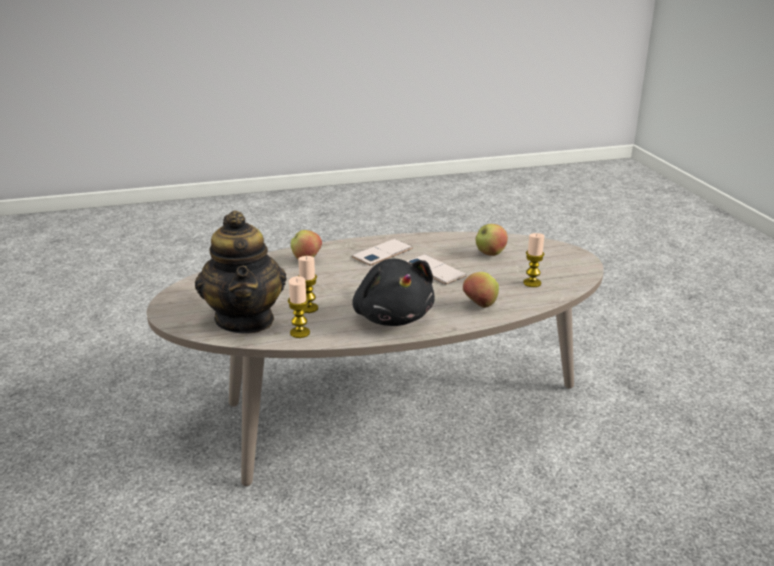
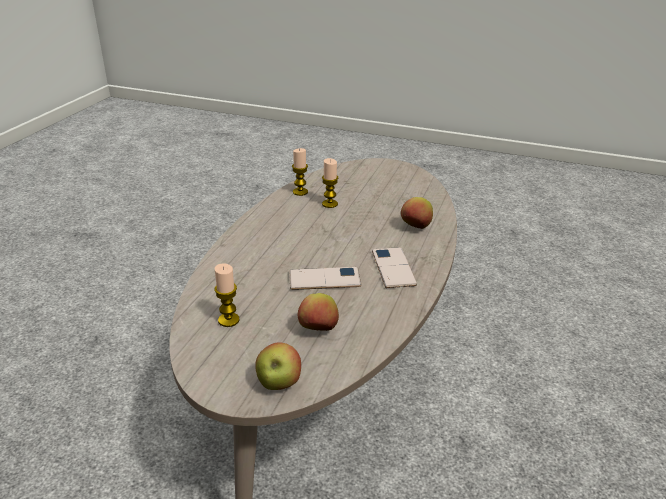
camera: 125 degrees right, 5 degrees up
(245, 320) = (342, 181): teapot -> none
(392, 316) = (273, 228): black plush toy -> none
(479, 306) = (234, 270): apple -> apple (278, 384)

